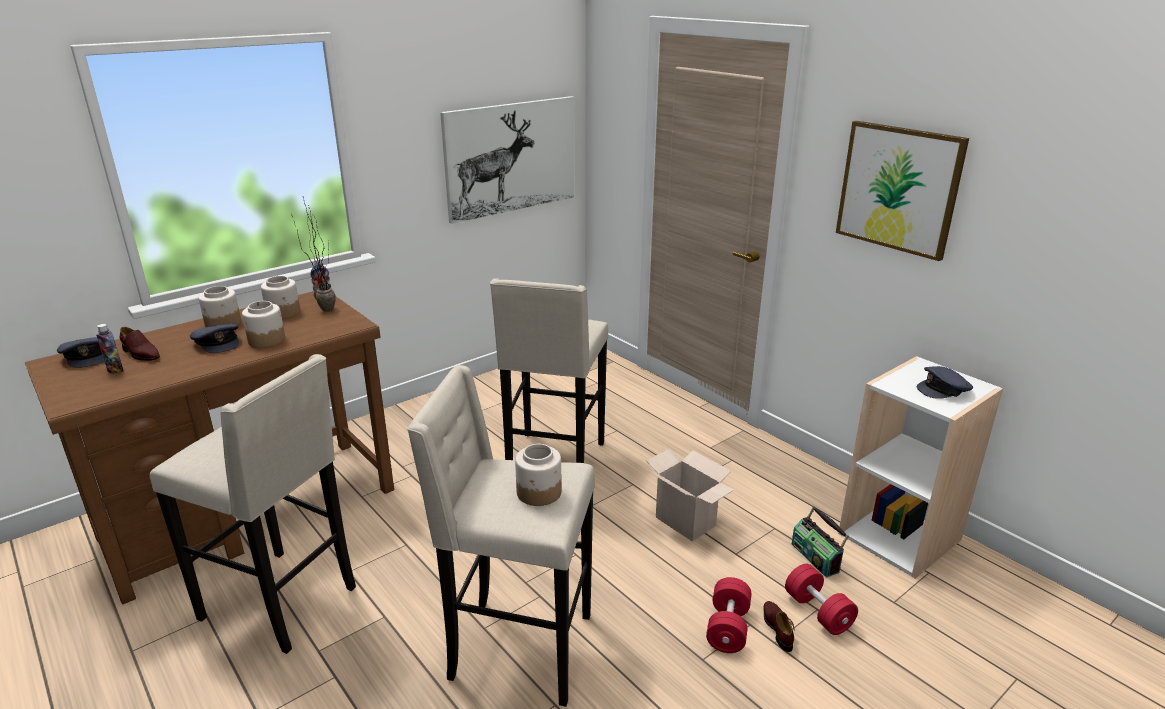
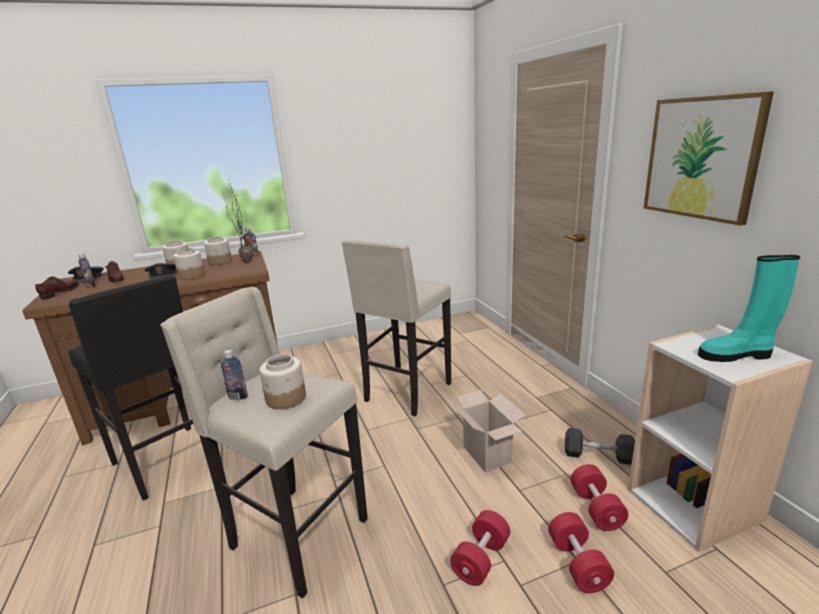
camera: 20 degrees right, 5 degrees down
(283, 602) = (168, 462): beige stool -> black stool
(480, 499) = (238, 396): none -> bottle
(511, 157) = (412, 170): picture -> none
(777, 628) = (529, 571): brown shoe -> brown shoe (61, 292)
(798, 503) = (598, 455): none -> grey dumbbell
(816, 557) = (596, 508): radio -> red dumbbell
(944, 389) = (736, 355): grey cap -> turquoise boot

